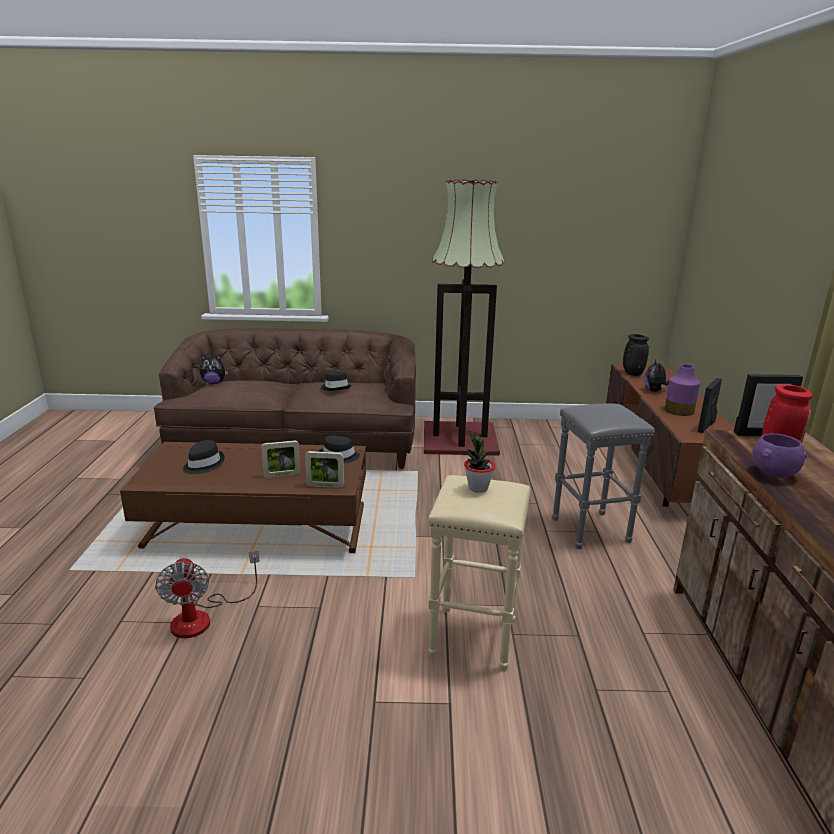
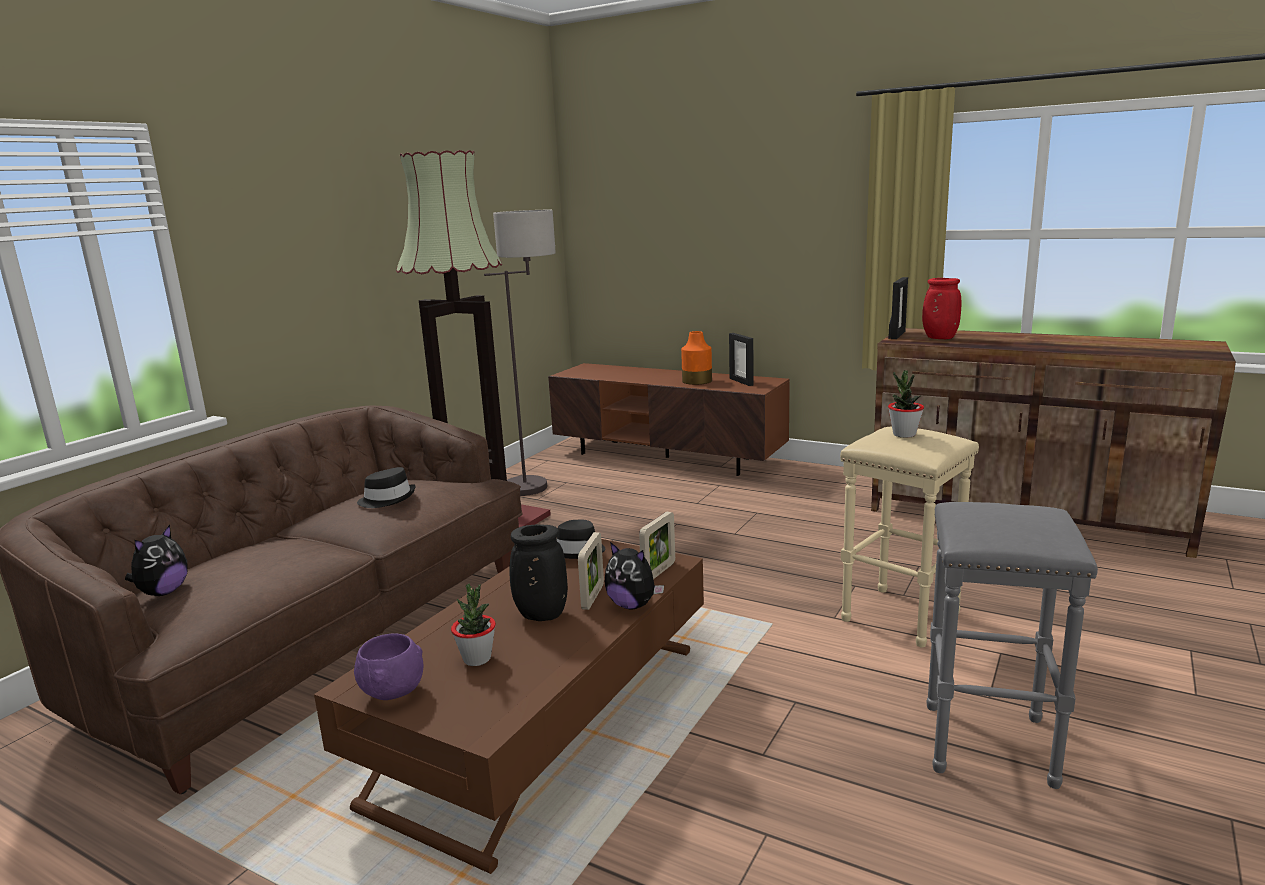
camera: 60 degrees left, 5 degrees down
(203, 464) = (477, 659): black hat -> potted plant
(203, 617) = (762, 812): fan -> none
(540, 438) = (538, 486): none -> grey floor lamp
(590, 530) = (753, 515): grey stool -> grey stool (992, 745)
(632, 373) = (587, 375): black vase -> black vase (540, 615)
(654, 391) = (641, 378): plush toy -> plush toy (632, 605)
(679, 410) = (696, 381): purple vase -> orange vase
(772, 474) = (976, 344): purple bowl -> purple bowl (392, 694)

